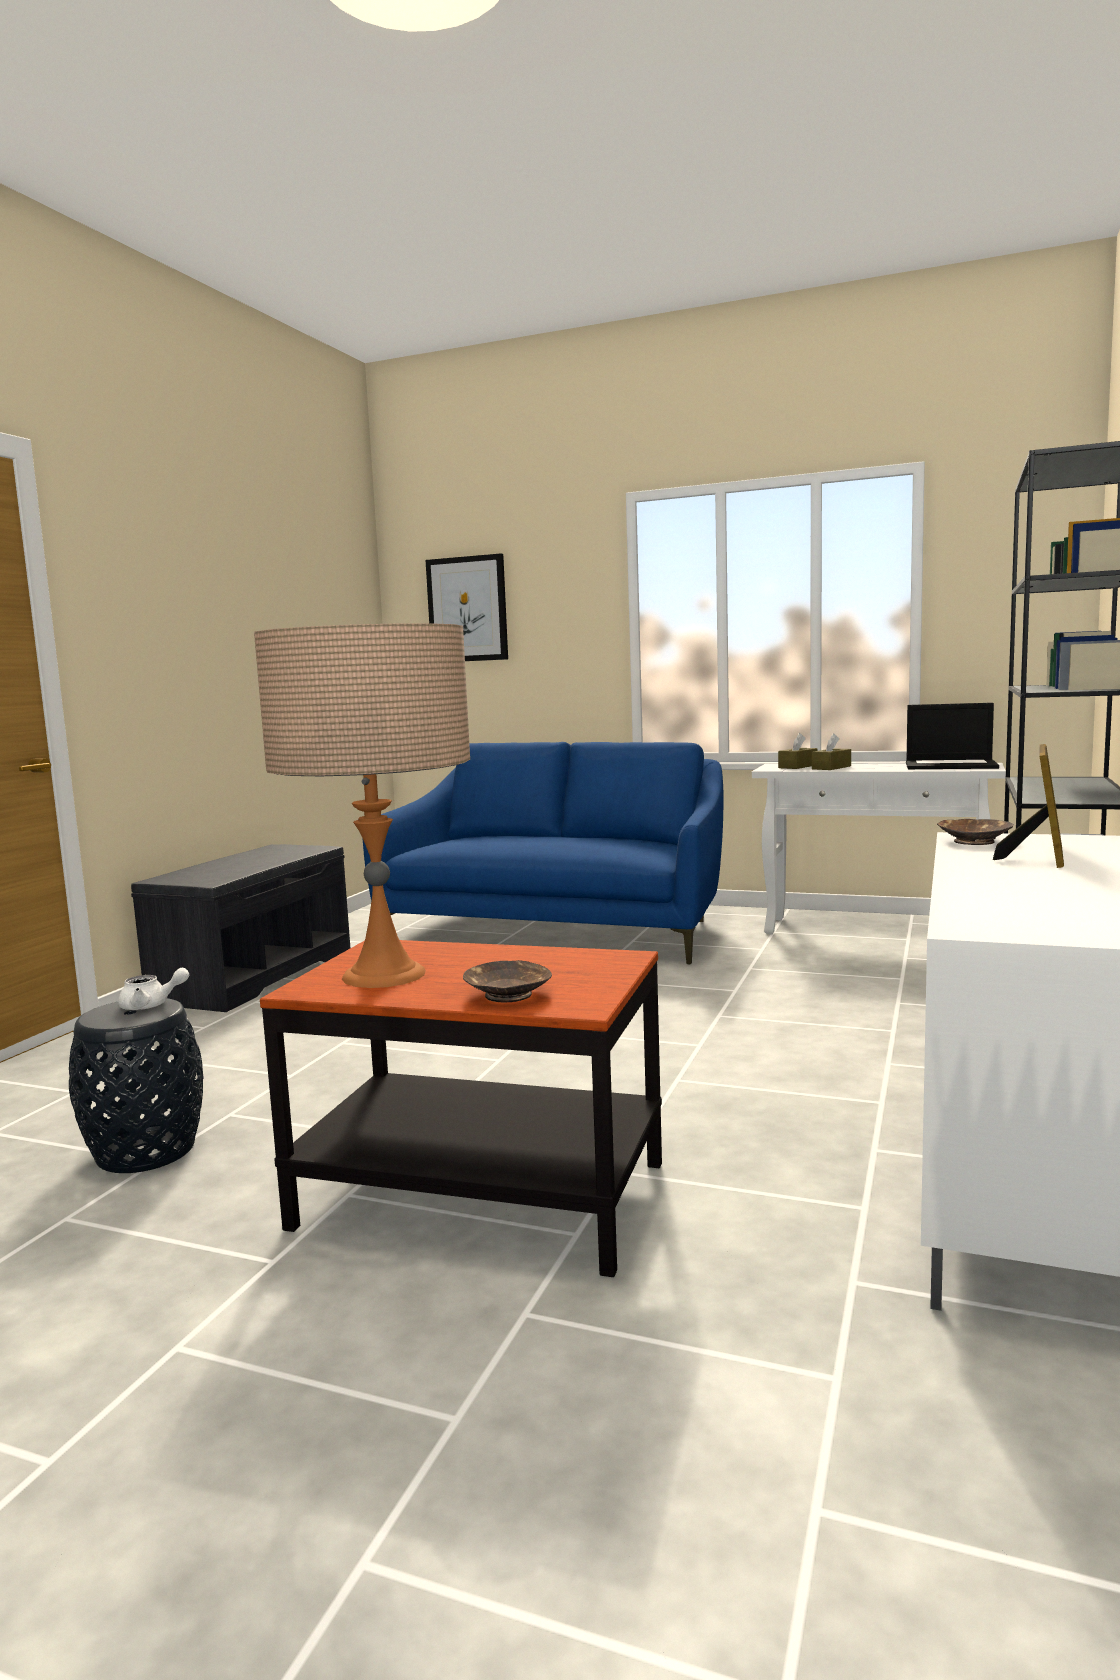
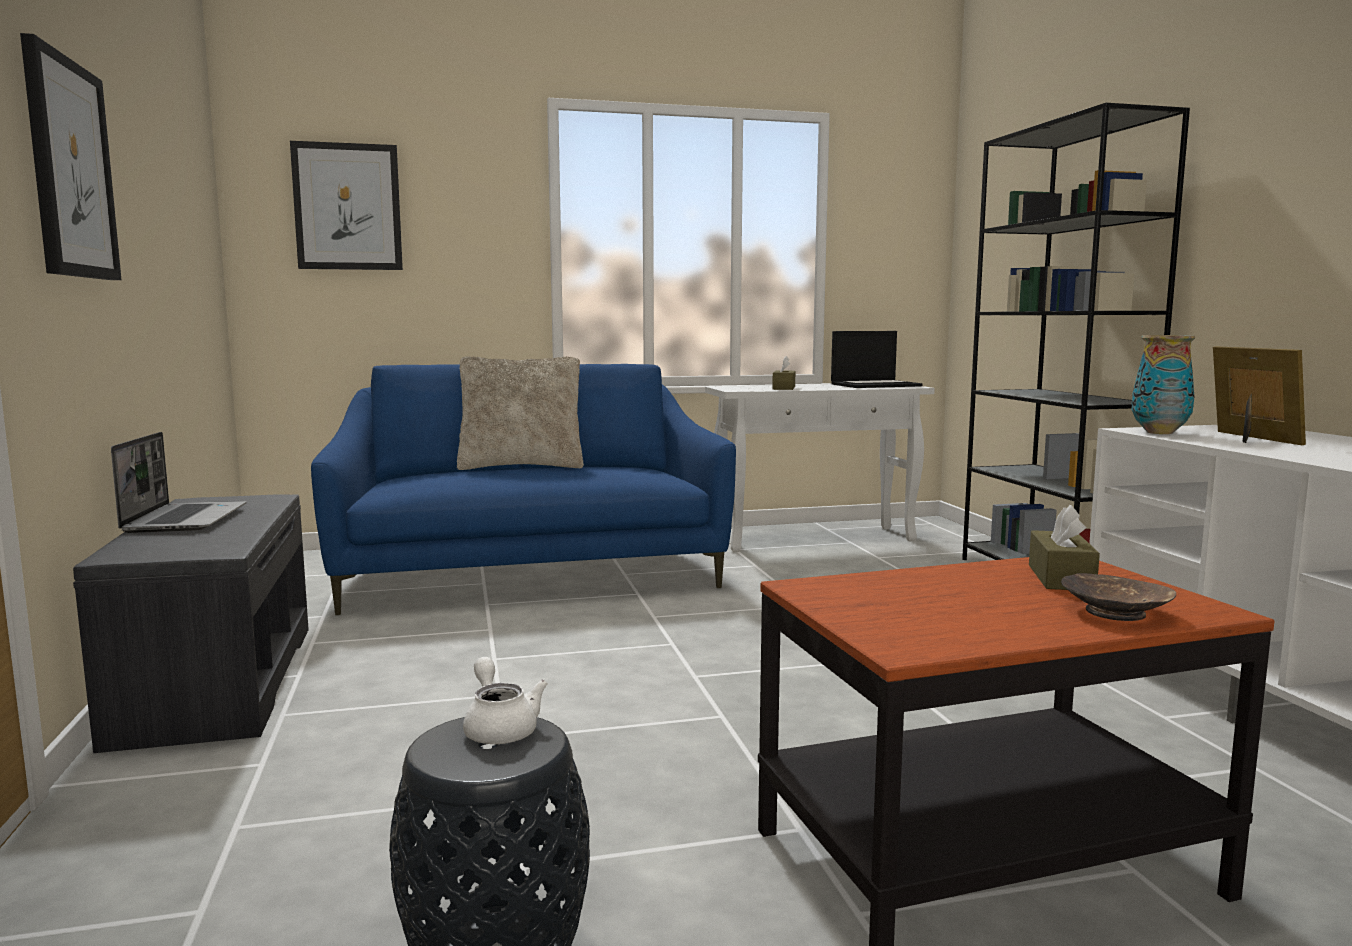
camera: 35 degrees left, 0 degrees up
(151, 1005) = (500, 727): white teapot -> white teapot turned 75 degrees counterclockwise
(162, 627) = (70, 169): none -> picture
(240, 859) = (185, 519): none -> laptop
(384, 975) = (928, 615): beige table lamp -> none
(553, 833) = (522, 465): none -> beige pillow
(798, 766) = (750, 388): brown tissue box -> brown tissue box (1061, 578)
(973, 841) = (1159, 432): brown bowl -> vase

